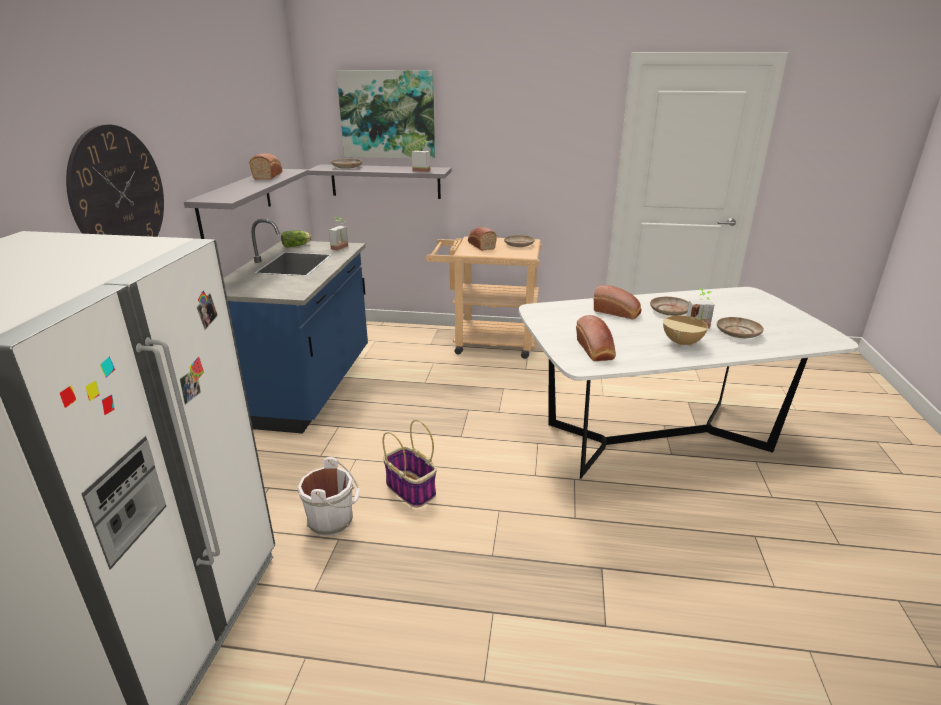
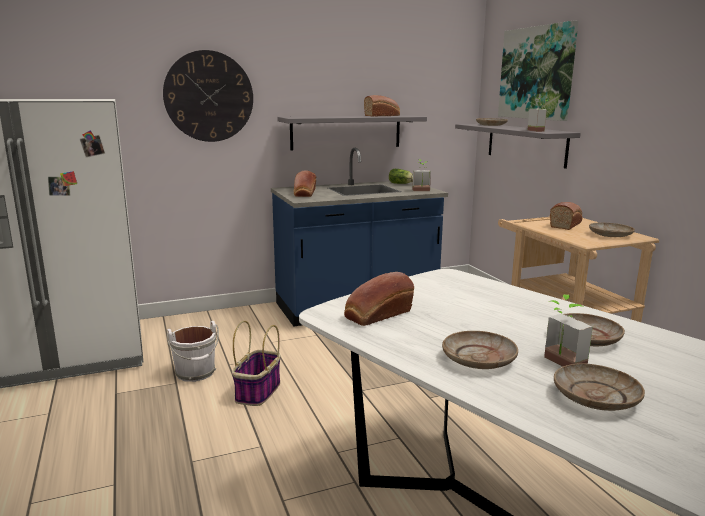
camera: 60 degrees right, 10 degrees down
(617, 312) = (515, 310): bread -> bread (304, 194)
(683, 343) = (479, 359): beige cooking pot -> beige plate

